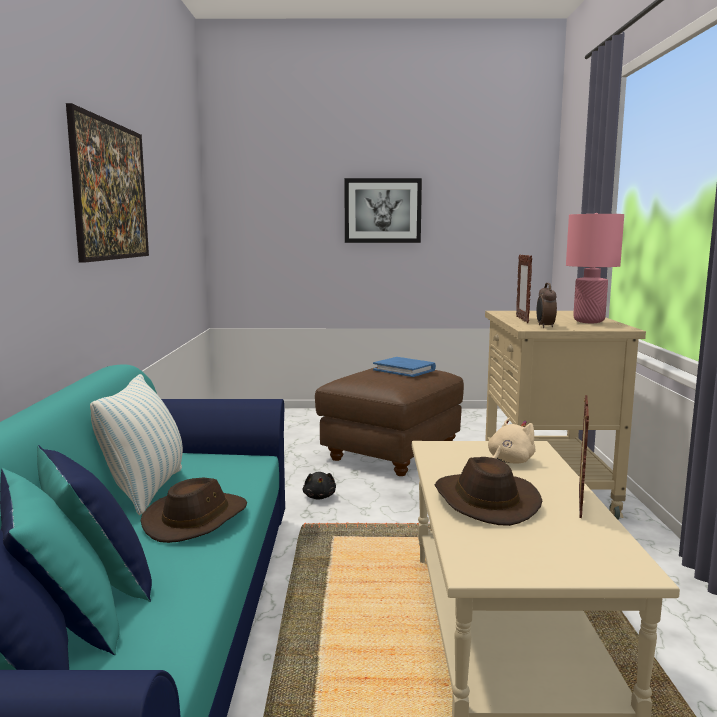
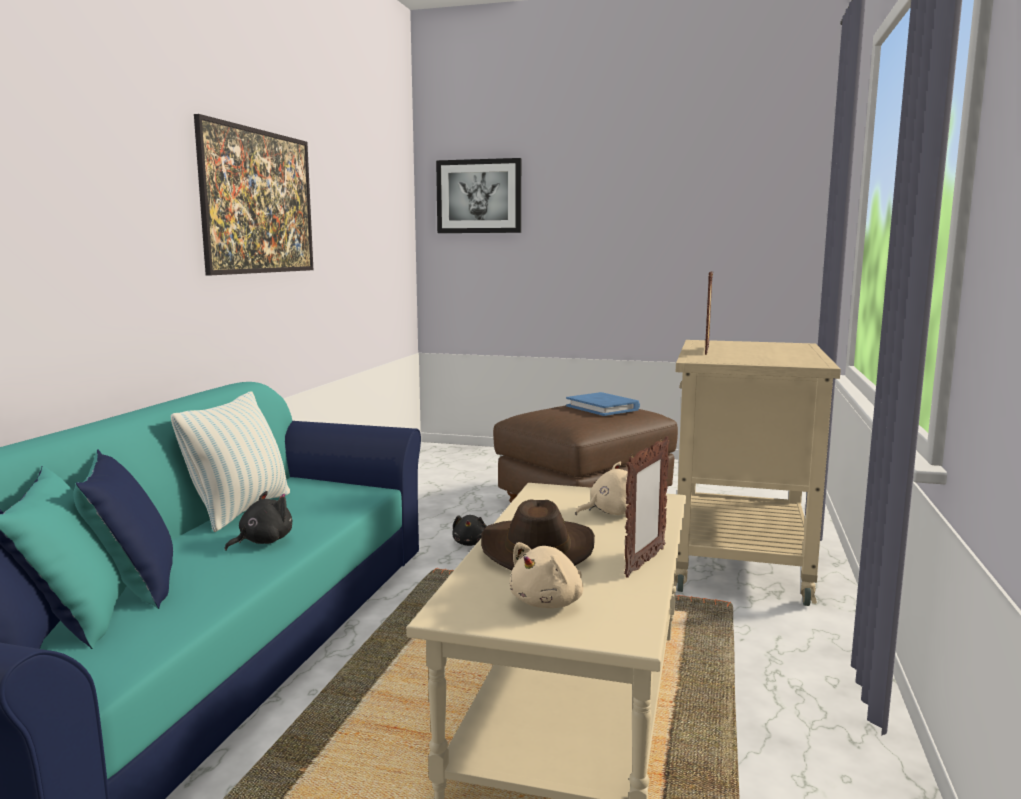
camera: 15 degrees right, 0 degrees up
(197, 519) = (262, 541): brown hat -> black plush toy
(382, 210) = (612, 220): picture -> picture (479, 196)
(544, 327) = (718, 359): alarm clock -> none
(544, 548) = (549, 602): none -> beige plush toy
(589, 322) = (786, 356): pink table lamp -> none

